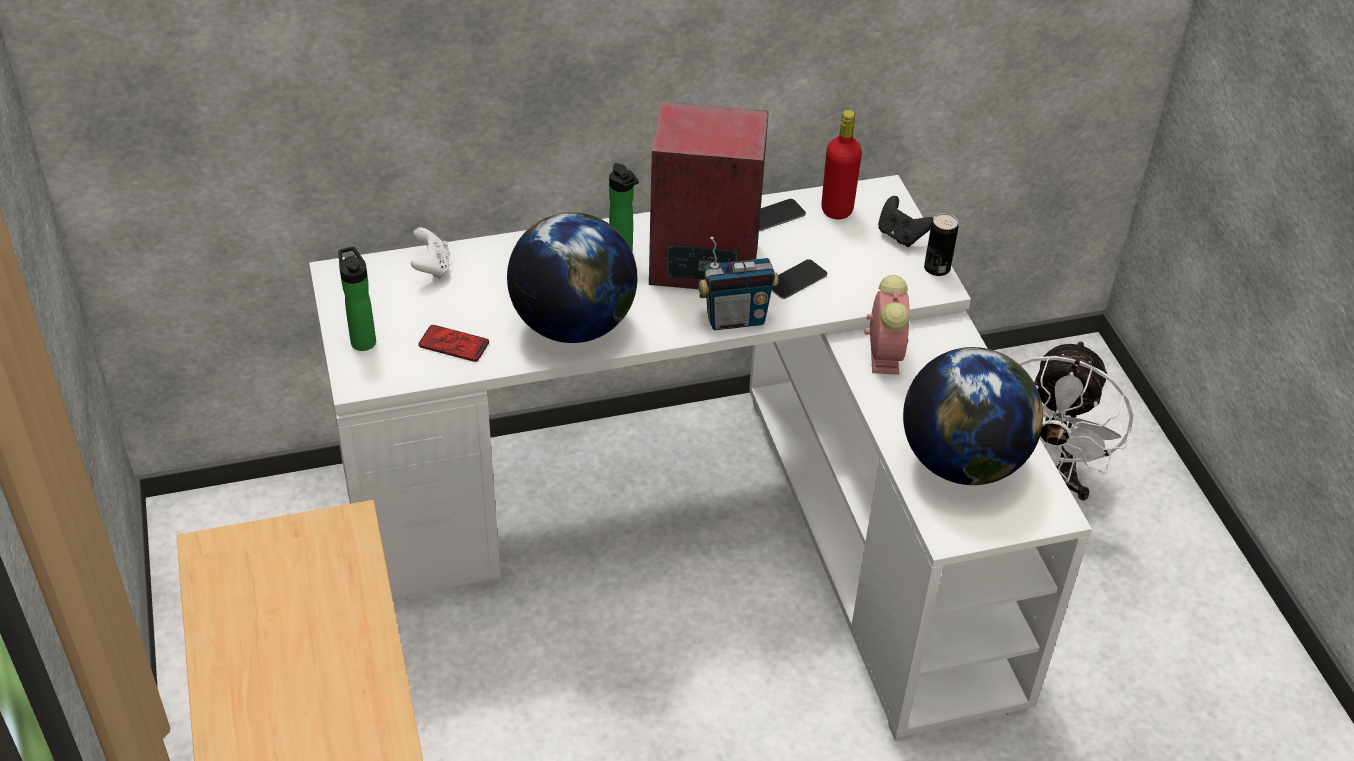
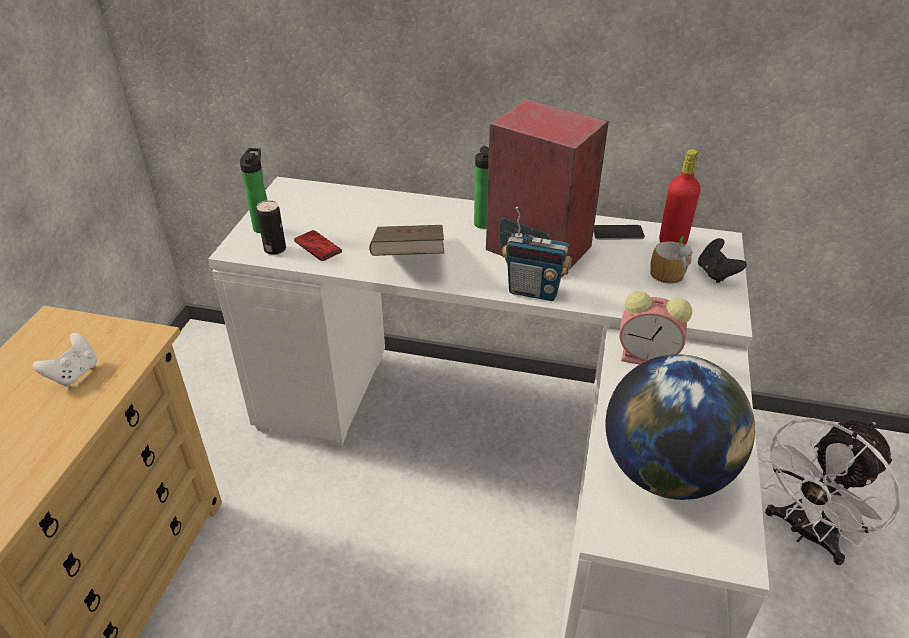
camera: 30 degrees right, 5 degrees down
(432, 268) = (347, 199): white game controller -> white game controller (74, 374)
(573, 325) = (408, 259): globe -> brown book
(796, 280) = (604, 279): phone -> none
(855, 248) = (670, 271): none -> mug
(883, 353) = (649, 357): alarm clock -> alarm clock turned 75 degrees clockwise
(937, 268) = (734, 305): can -> can (275, 249)

